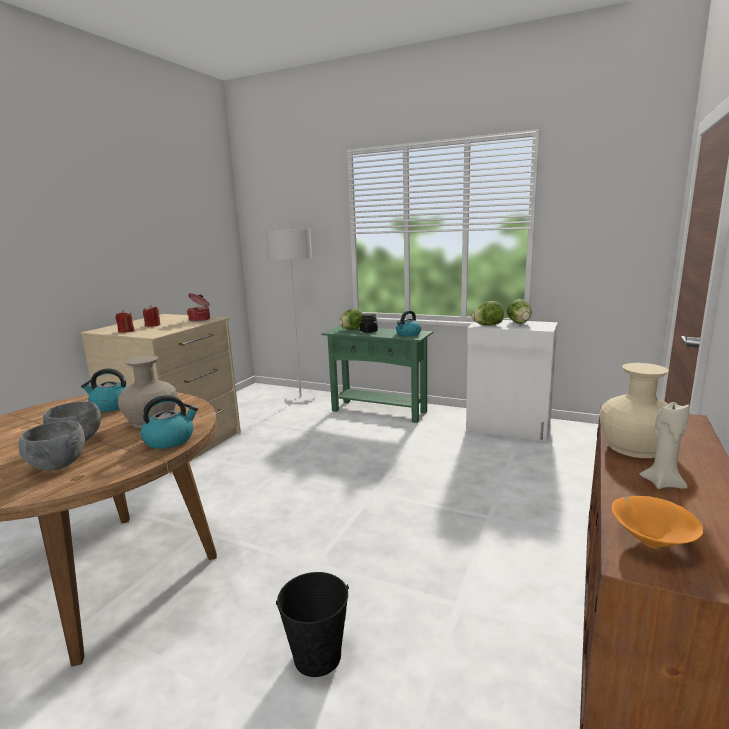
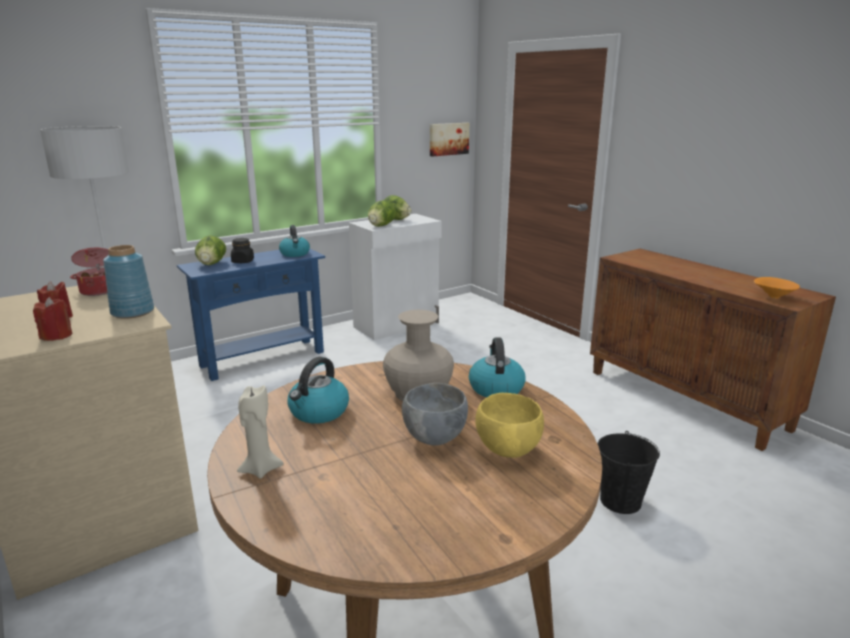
camera: 60 degrees left, 5 degrees up
(57, 465) = (507, 450): grey bowl -> yellow bowl
(167, 330) = (132, 312): none -> blue vase
(379, 411) = (263, 359): green console table -> blue console table
(629, 246) = (448, 139): none -> picture
(635, 447) = (671, 270): beige vase -> none
(662, 483) = (717, 278): beige candle -> beige candle (260, 469)

